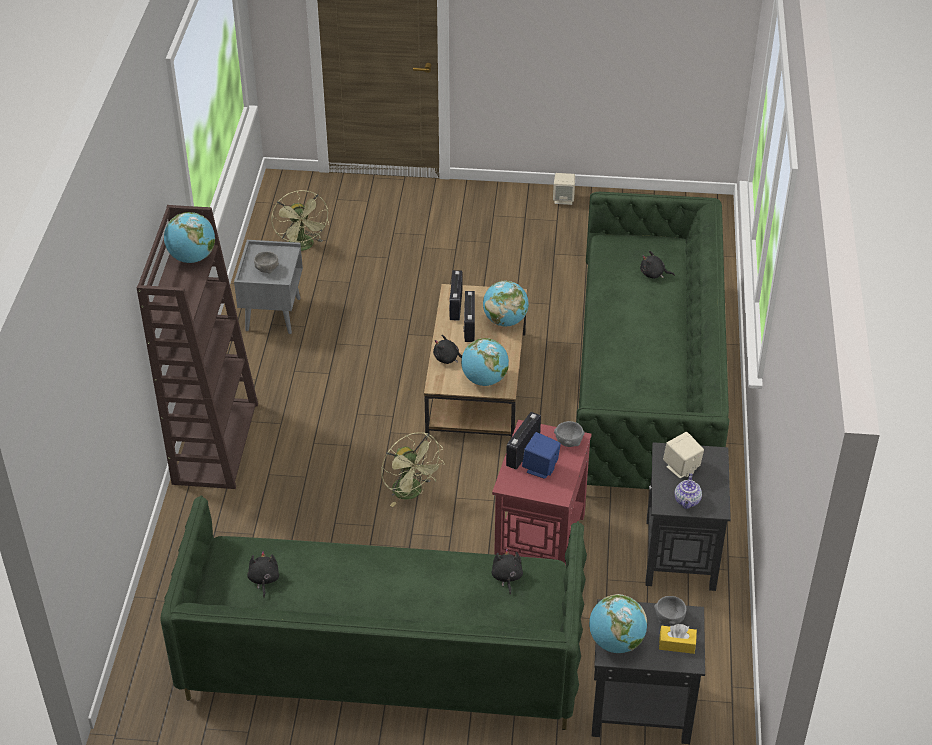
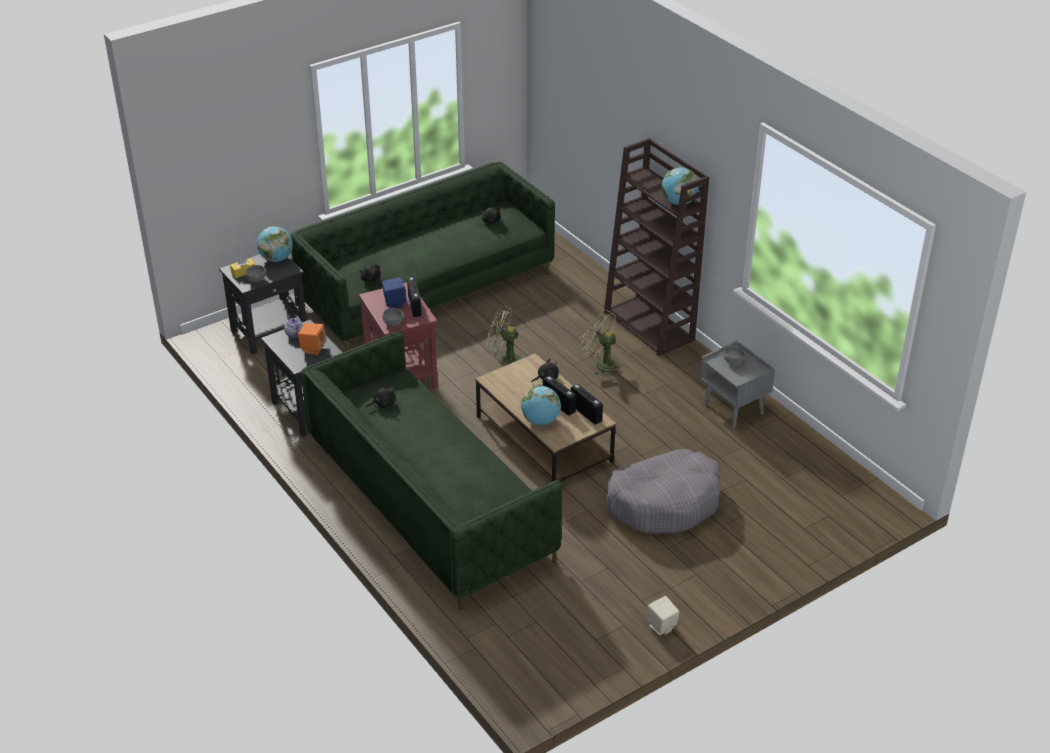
camera: 140 degrees right, 5 degrees down
(303, 247) = (789, 464): green fan -> green fan (601, 364)
(446, 274) = (664, 503): none -> grey dog bed
(484, 380) = (507, 378): globe -> none
(653, 274) = (464, 489): black plush toy -> black plush toy (383, 404)
(681, 468) = (313, 348): beige speaker -> orange speaker

